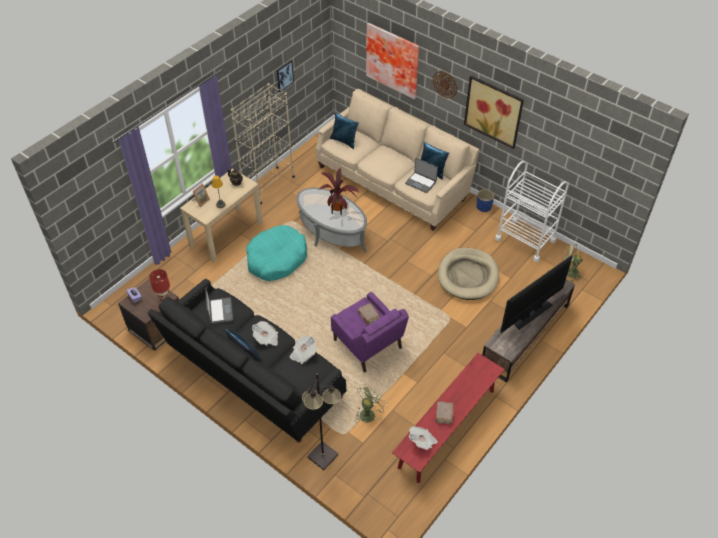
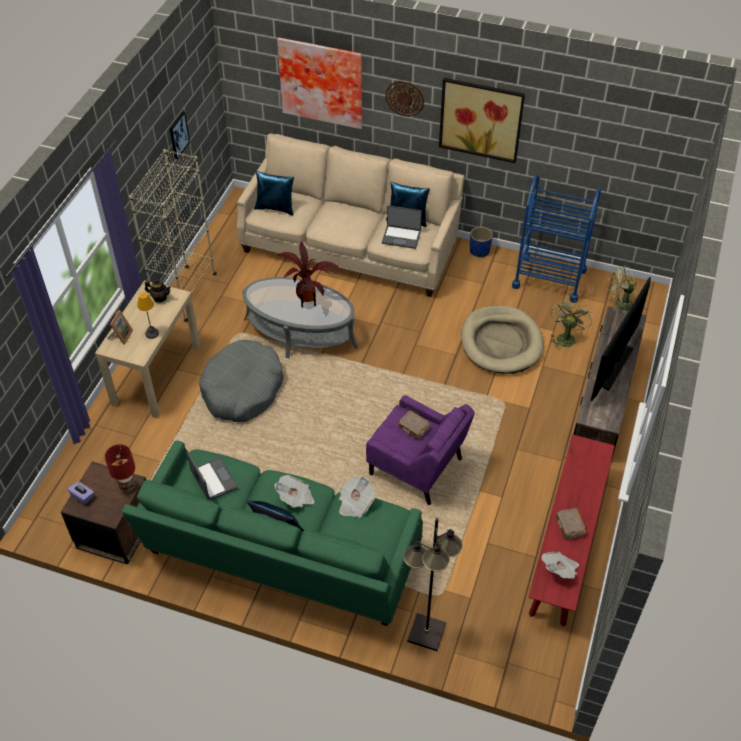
camera: 20 degrees left, 0 degrees up
(252, 375) = (281, 555): black sofa -> green sofa
(276, 259) = (242, 389): turquoise dog bed -> grey dog bed
(369, 413) = (459, 556): green fan -> green fan (566, 337)
(525, 240) = (549, 278): white cart -> blue cart

